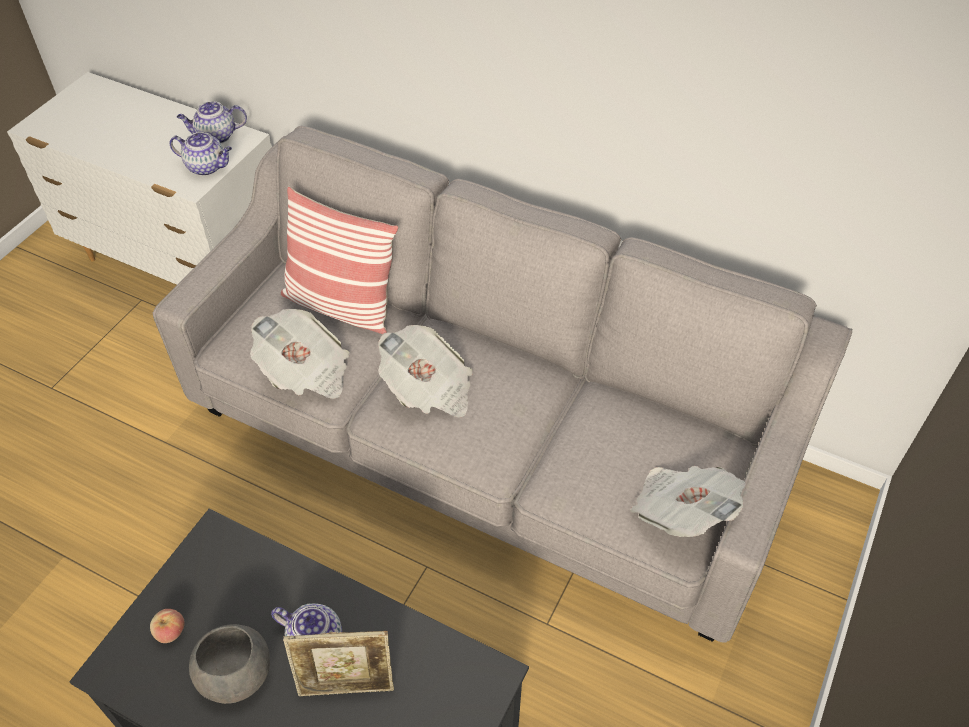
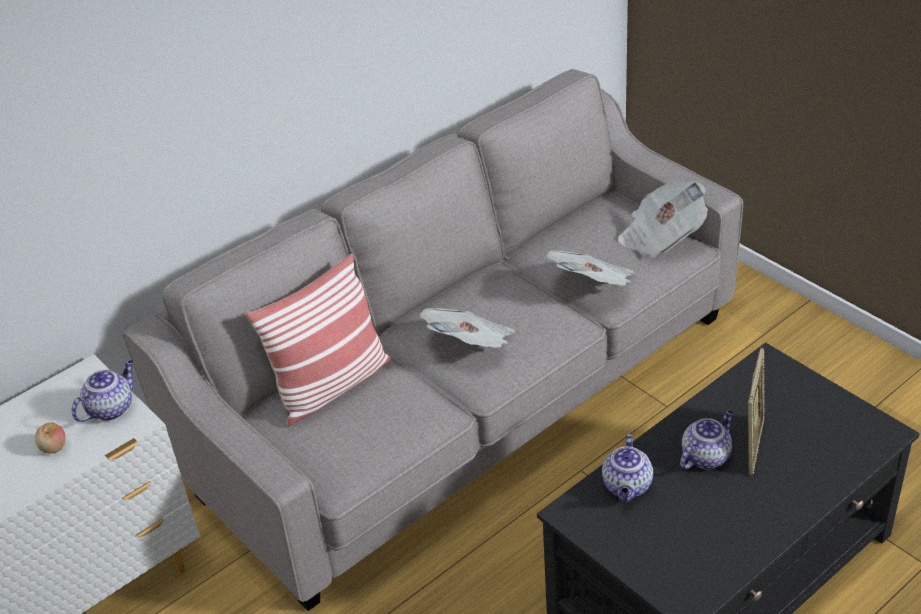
camera: 65 degrees left, 10 degrees down
(170, 632) = (663, 554): apple -> apple (54, 448)
(216, 136) = (63, 395): teapot -> teapot (627, 487)
(233, 674) = (719, 514): grey bowl -> none
(305, 372) = (403, 423): newspaper -> newspaper (594, 286)

